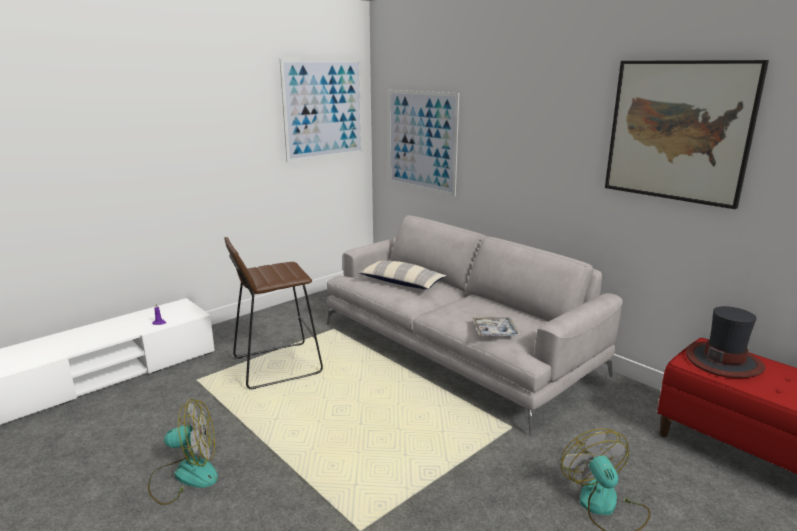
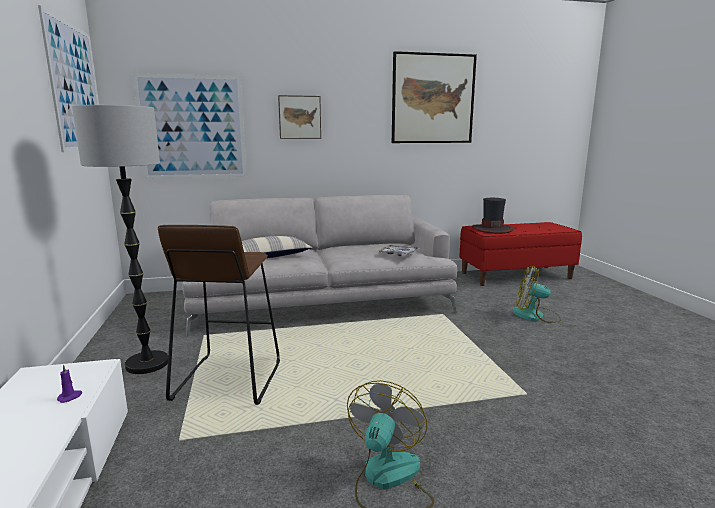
camera: 60 degrees left, 5 degrees down
(277, 330) = (147, 364): none -> floor lamp
(506, 140) = (299, 117): none -> picture

